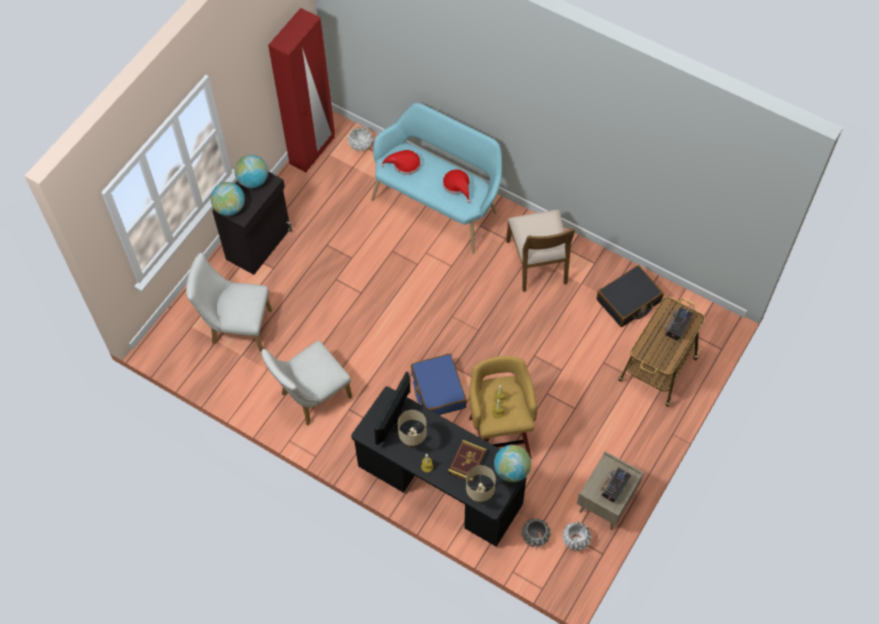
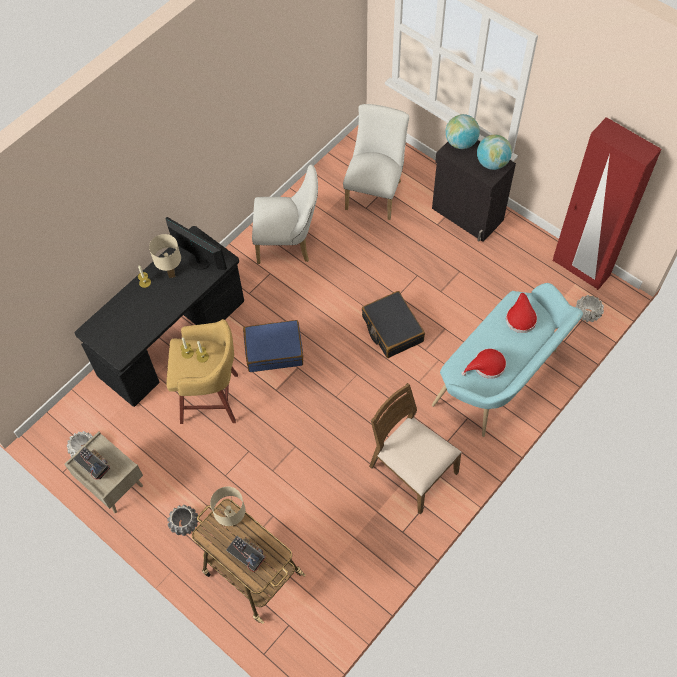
camera: 100 degrees right, 0 degrees up
(311, 398) = (289, 244): white chair -> white chair turned 120 degrees clockwise
(467, 462) = (139, 316): book -> none
(480, 498) = (99, 322): beige table lamp -> beige table lamp (232, 521)
(511, 470) = (119, 353): globe -> none
(535, 536) = (99, 414): grey planter -> grey planter (185, 523)
(538, 262) = (412, 470): brown chair -> brown chair turned 45 degrees clockwise
(628, 301) = (346, 560): black suitcase -> black suitcase (392, 329)

